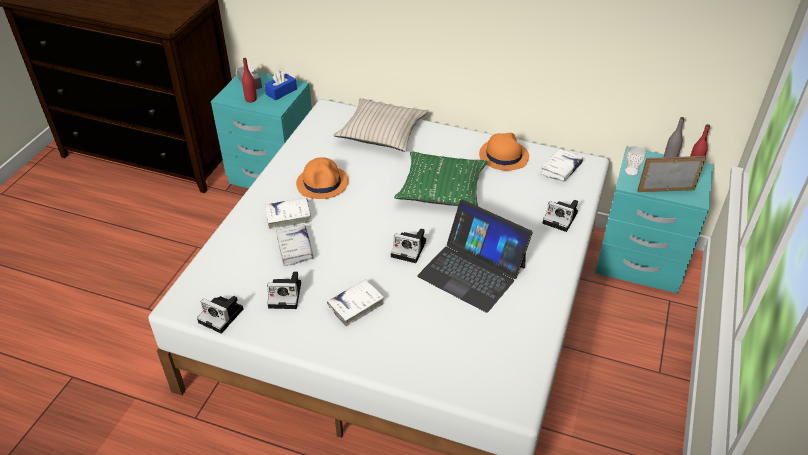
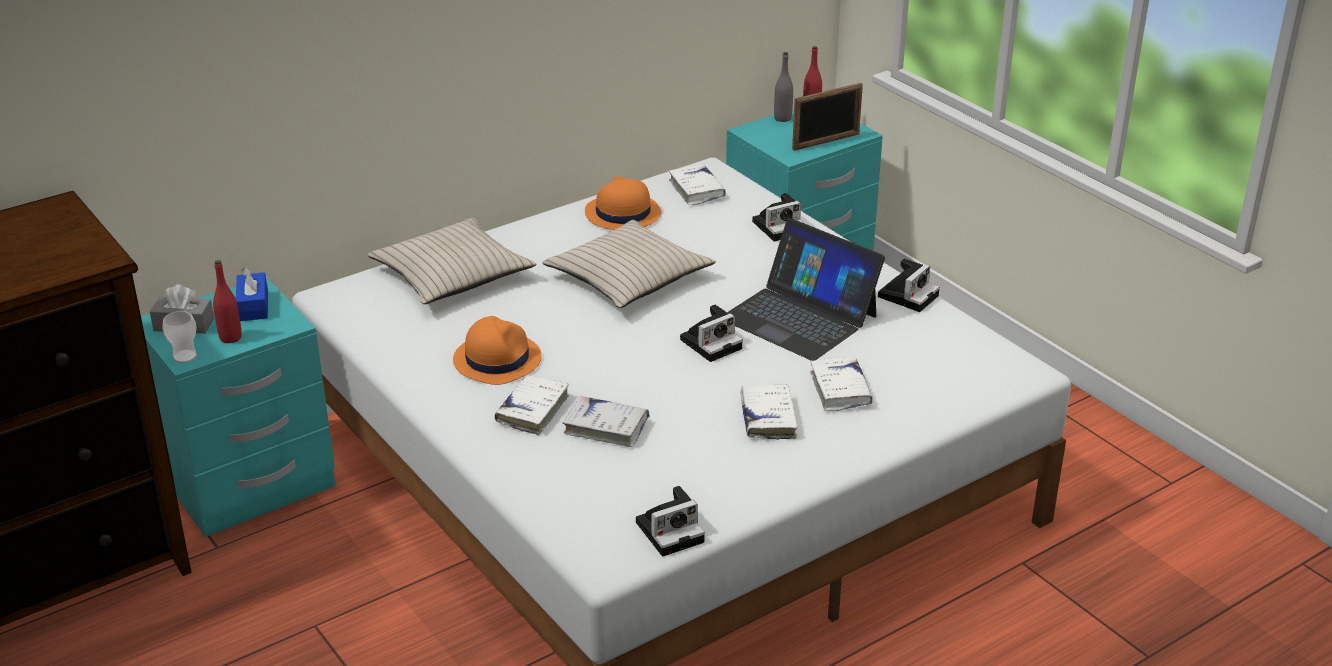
camera: 55 degrees left, 10 degrees down
(286, 295) = (689, 465): camera -> camera (908, 295)
(412, 323) = (840, 390): none -> white book
(442, 188) = (628, 278): green pillow -> beige pillow
(472, 271) = (799, 317): laptop -> laptop turned 60 degrees clockwise
(631, 171) = (772, 145): cup -> cup (185, 356)
(665, 190) = (826, 142): picture frame -> picture frame turned 150 degrees counterclockwise

